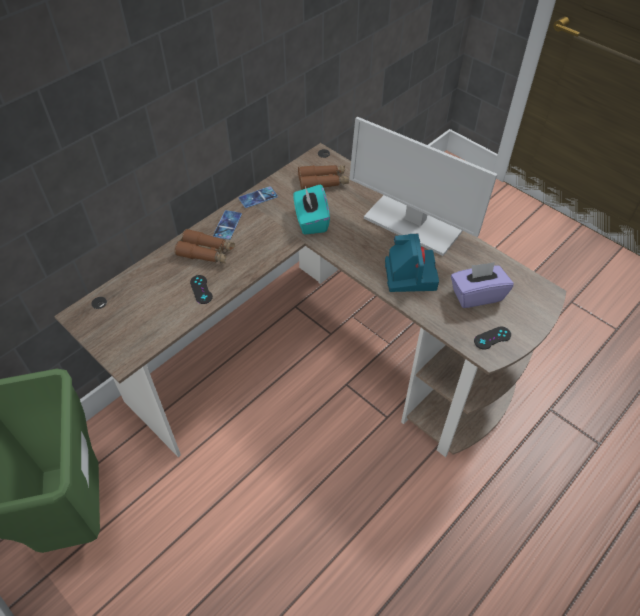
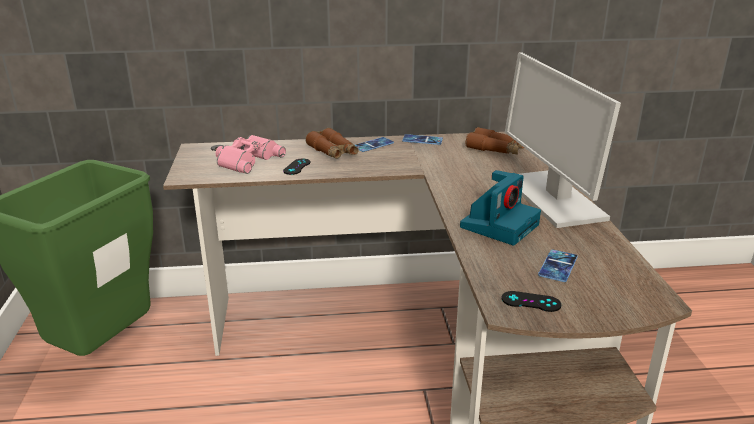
camera: 40 degrees right, 25 degrees down
(147, 304) = (247, 160): none -> pink binoculars
(311, 220) = (449, 165): turquoise tissue box -> none
(476, 295) = (558, 266): purple tissue box -> phone

